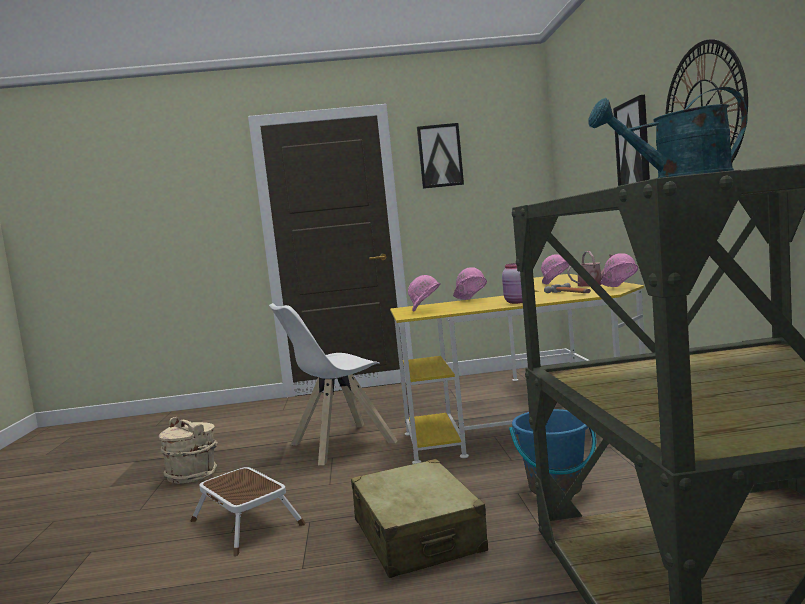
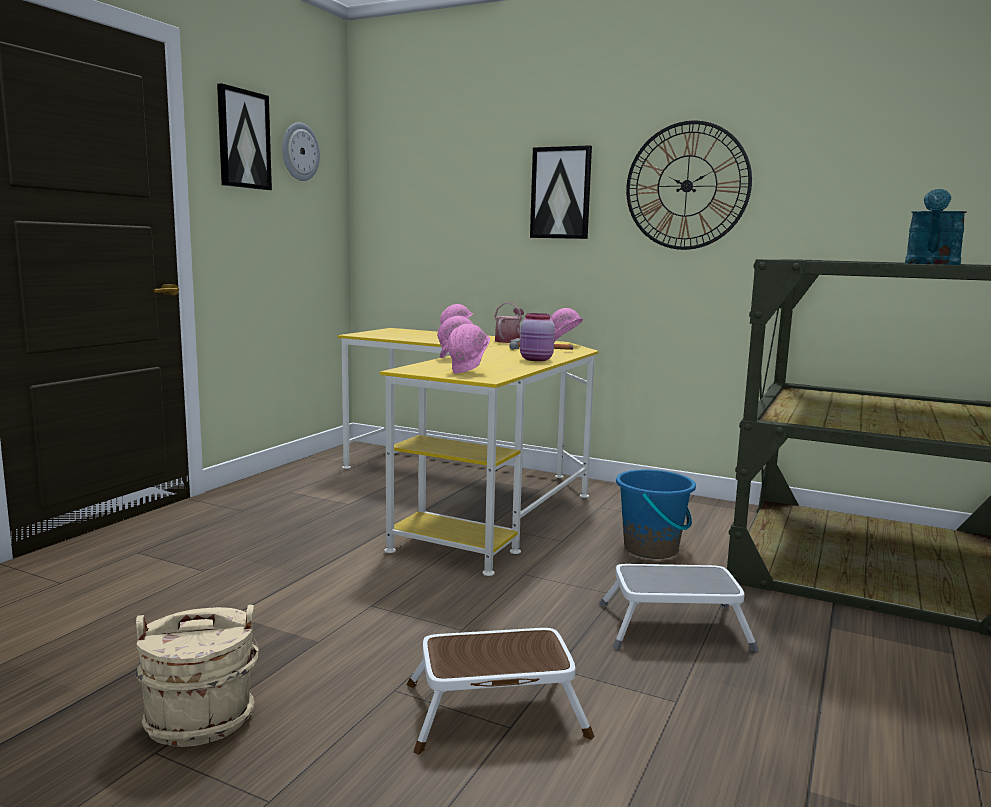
camera: 60 degrees left, 5 degrees up
(339, 445) = (335, 590): white chair -> none
(417, 536) = (674, 626): beige suitcase -> grey step ladder
(493, 152) = (299, 152): none -> wall clock

